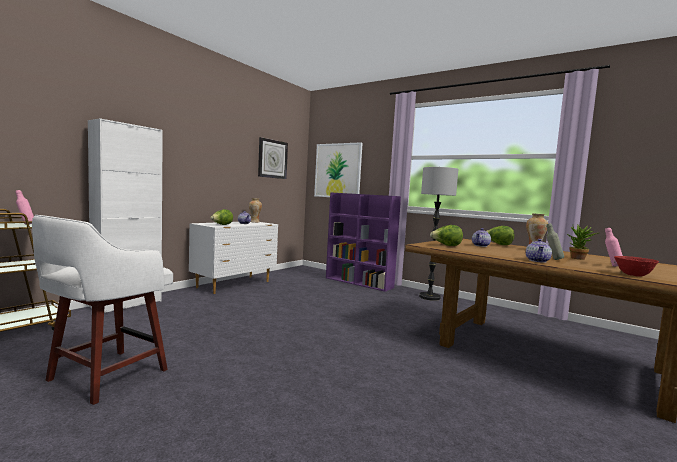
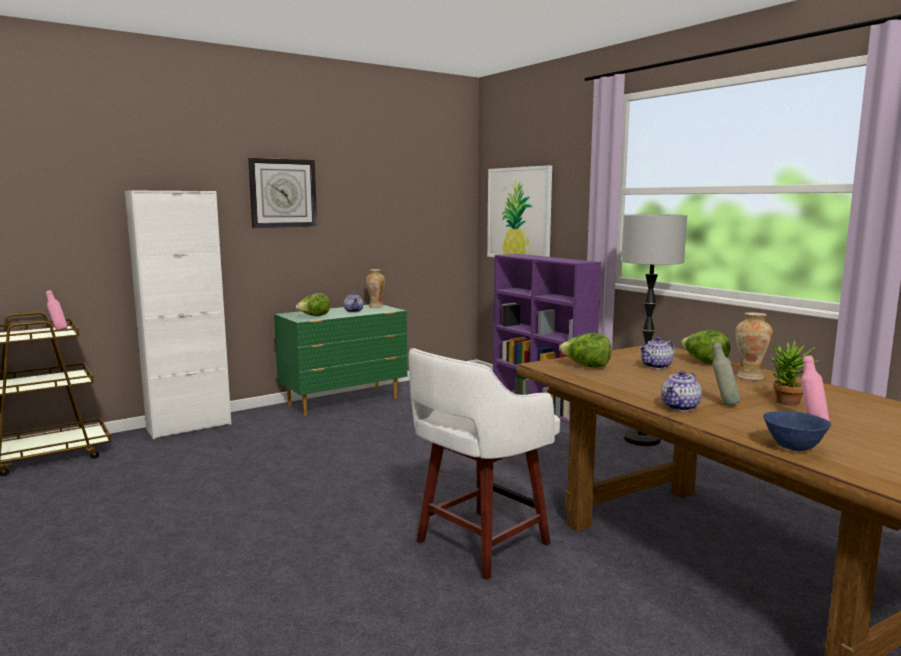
camera: 20 degrees right, 5 degrees up
(105, 376) = (109, 520): white stool -> white stool (479, 544)
(235, 284) = (345, 402): white dresser -> green dresser
(272, 159) = (409, 202): wall clock -> wall clock (283, 193)
(633, 275) = (793, 448): red bowl -> blue bowl

